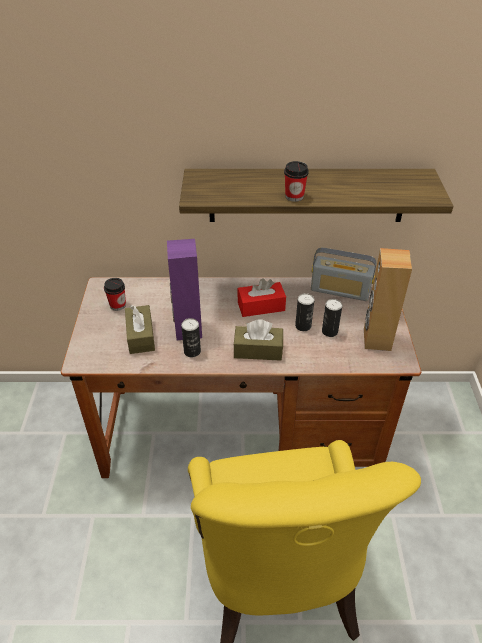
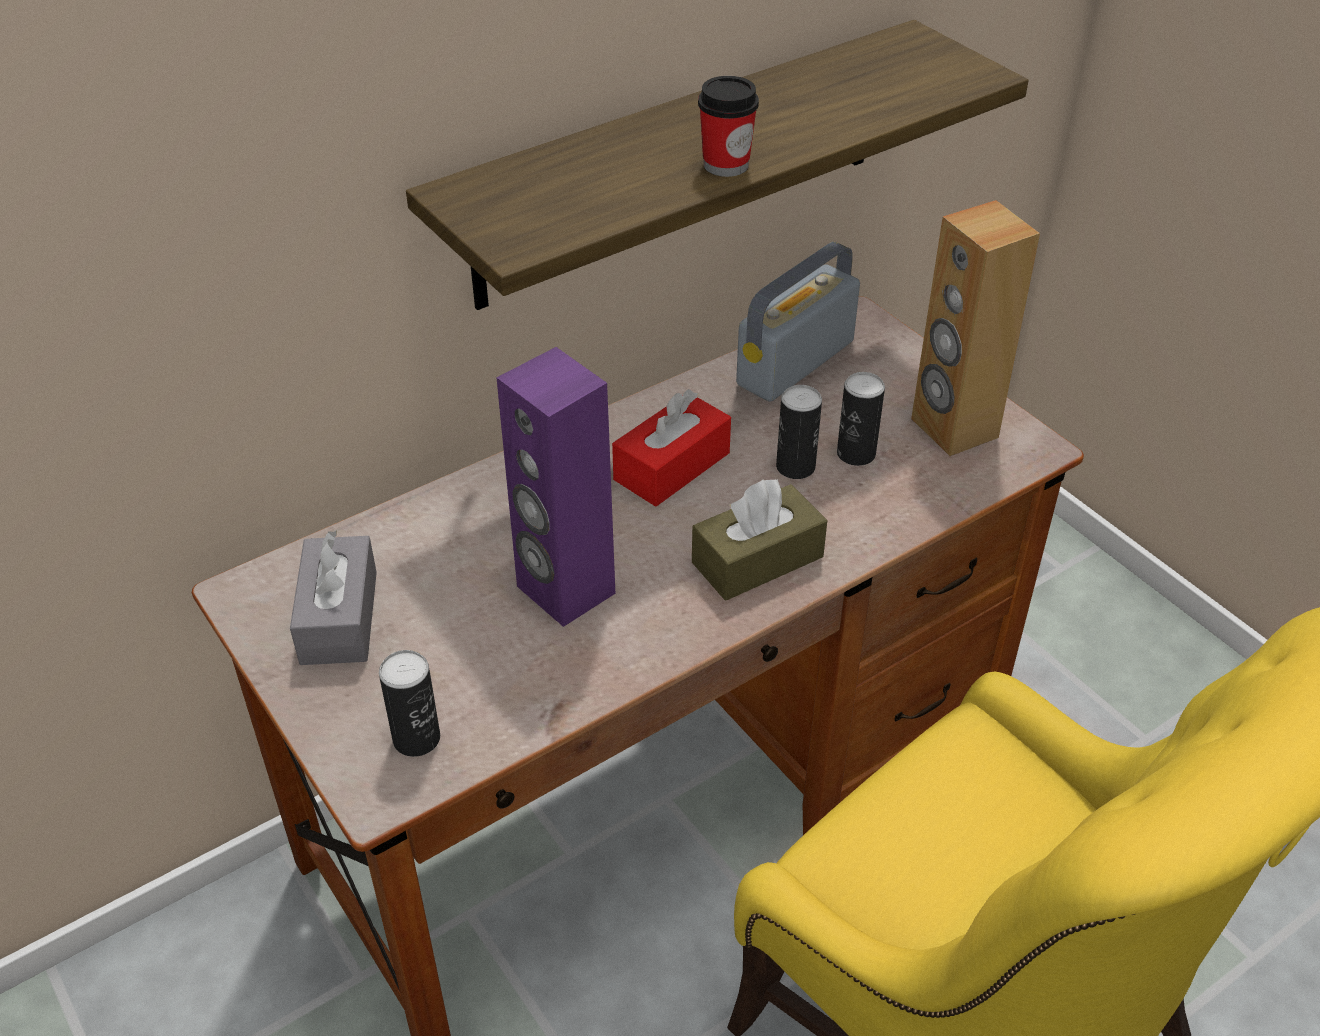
camera: 35 degrees left, 0 degrees up
(118, 305) = (339, 617): cup -> grey tissue box
(140, 336) = (470, 659): brown tissue box -> none
(192, 351) = (623, 633): can -> can (416, 738)
(340, 290) = (795, 363): radio -> radio turned 150 degrees clockwise

